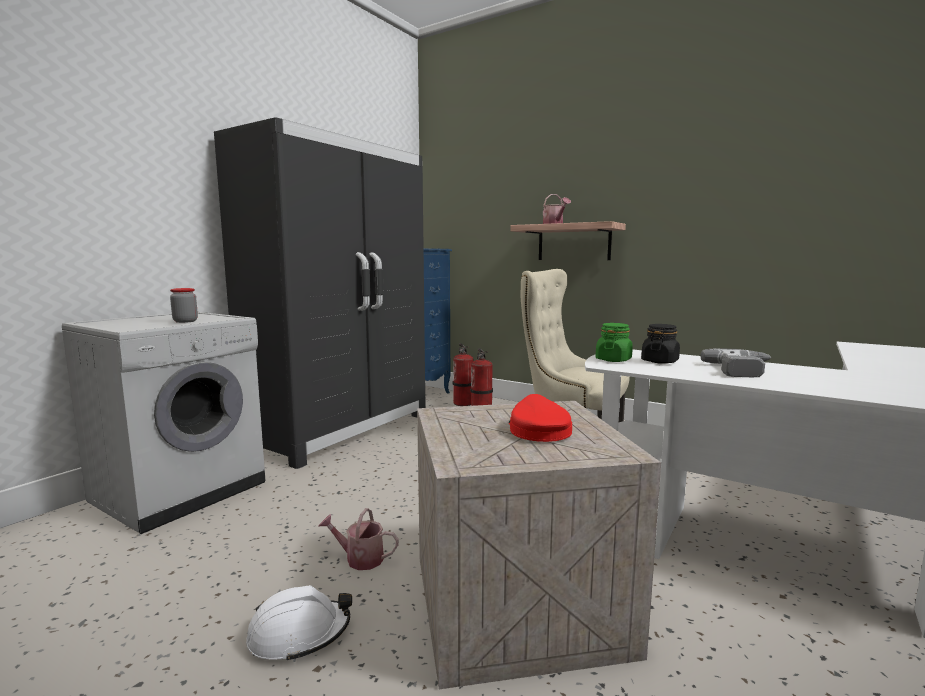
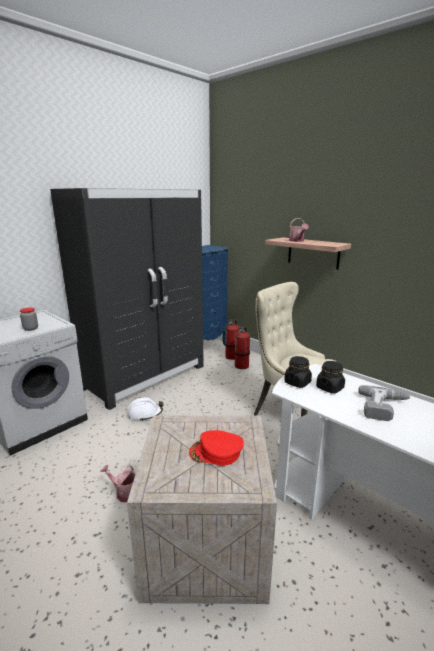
camera: 10 degrees right, 10 degrees up
(299, 635) = (74, 548): white hard hat -> white hard hat (145, 413)
(538, 430) = (216, 452): red cap -> red cap turned 90 degrees counterclockwise
(613, 360) = (297, 382): green jar -> black jar

